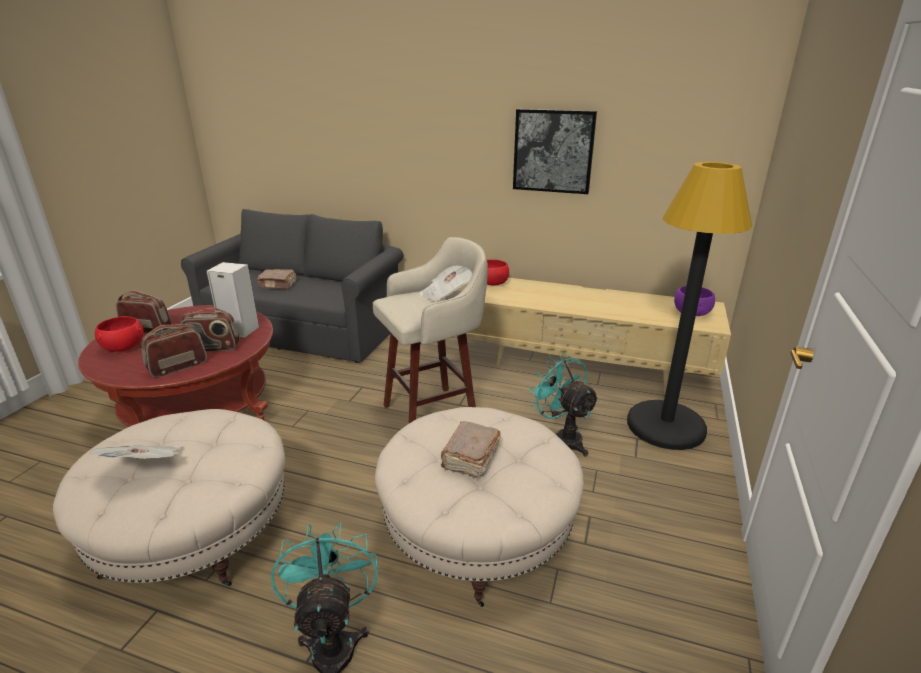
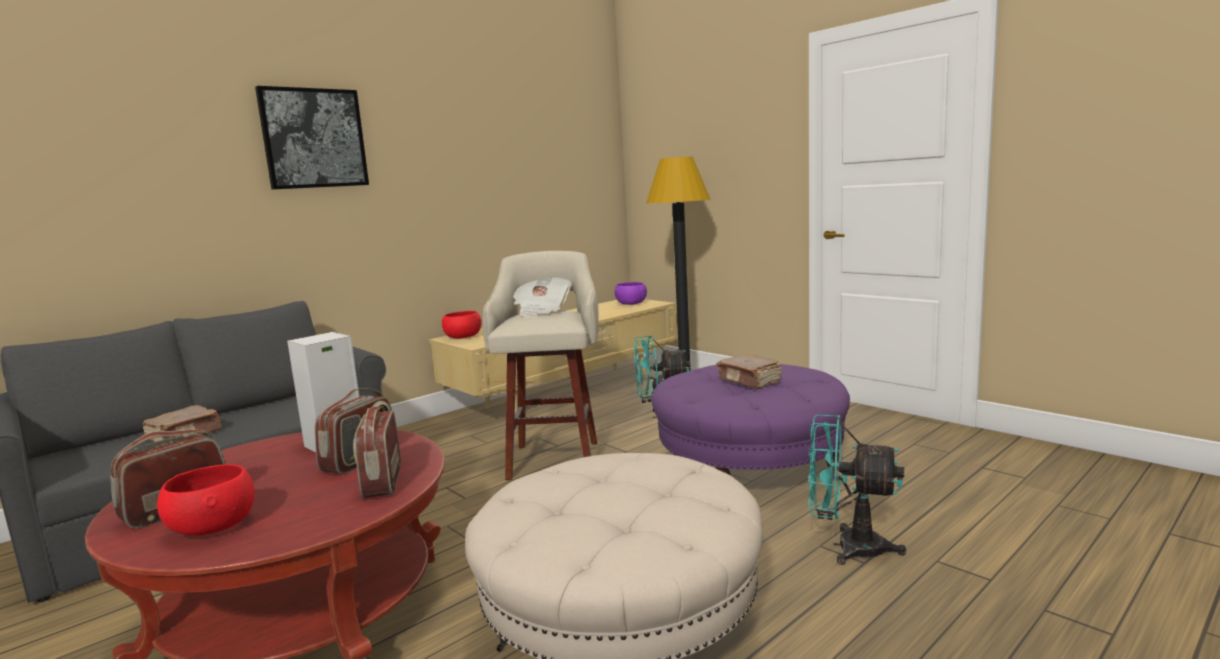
camera: 60 degrees left, 15 degrees down
(145, 467) = (622, 511): newspaper -> none
(477, 531) = (750, 467): beige ottoman -> purple ottoman
(553, 151) = (480, 186): picture -> picture (314, 138)

